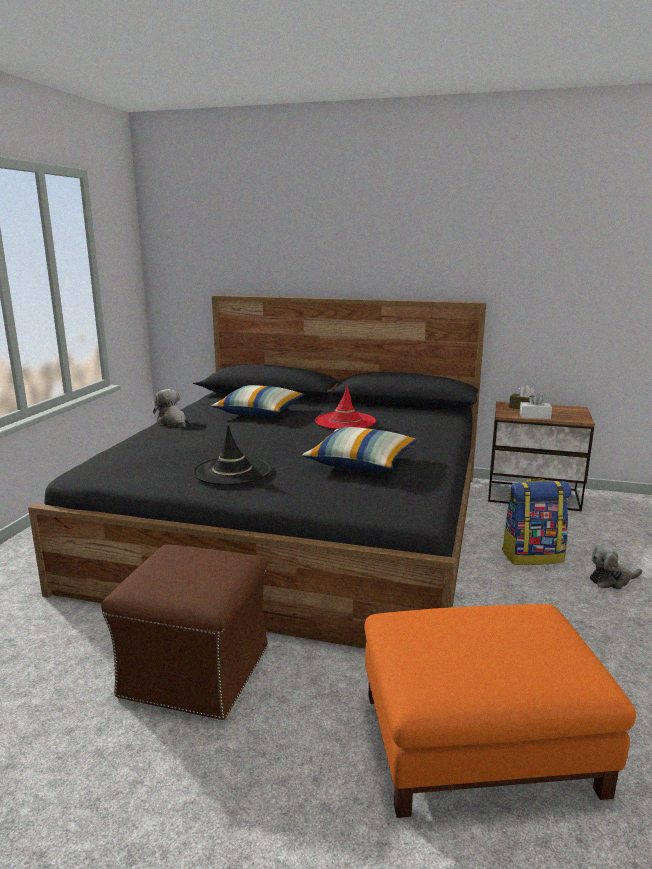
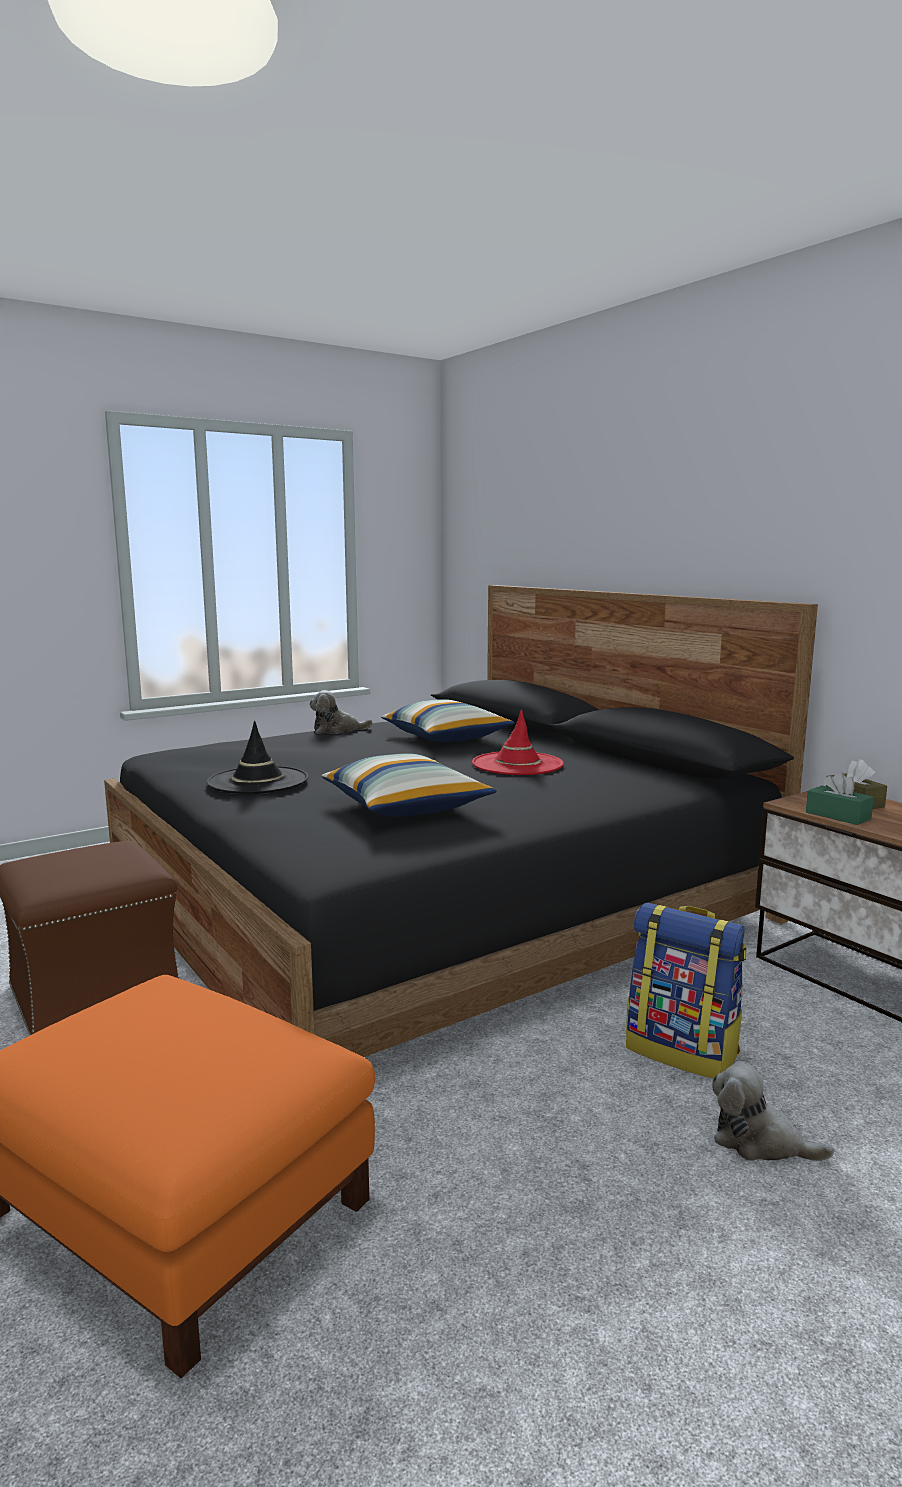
camera: 40 degrees right, 5 degrees down
(172, 422) = (337, 730): plush toy -> plush toy turned 105 degrees counterclockwise
(534, 416) = (838, 816): white tissue box -> green tissue box

